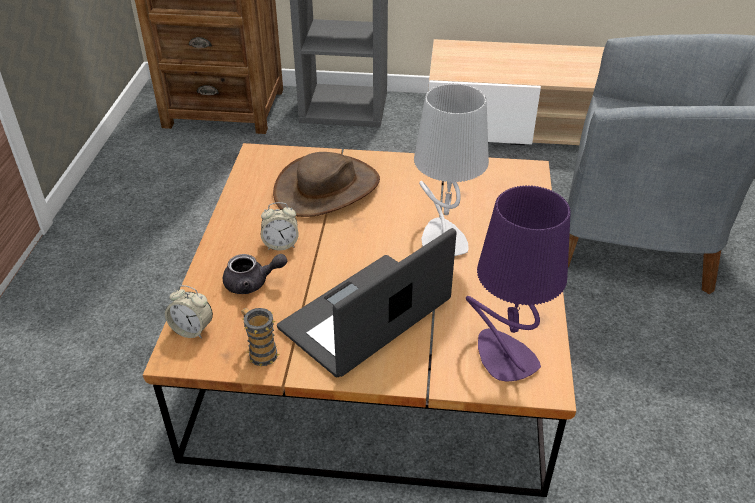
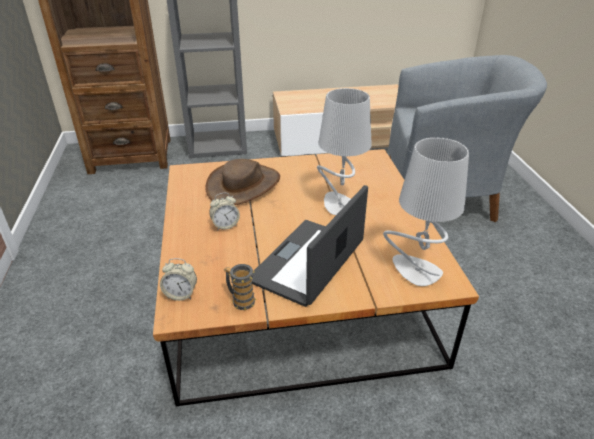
camera: 15 degrees left, 5 degrees down
(252, 283) = (215, 254): grey teapot -> none
(503, 357) = (415, 271): purple table lamp -> grey table lamp

